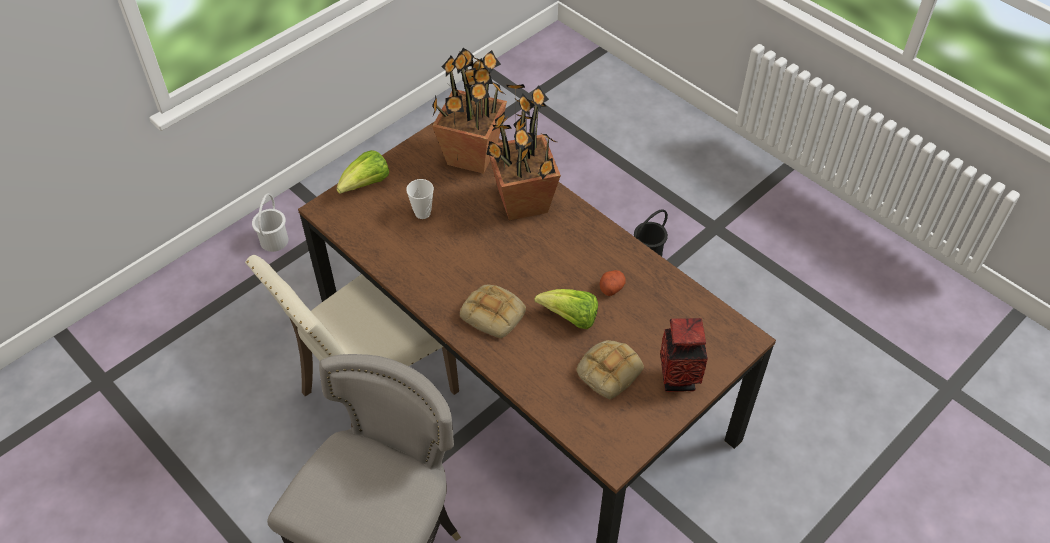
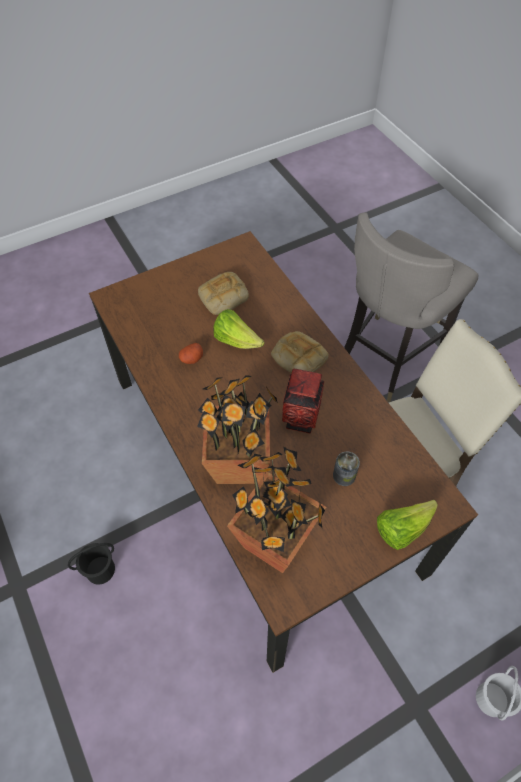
camera: 165 degrees left, 5 degrees up
(422, 213) = (344, 475): cup -> can
(678, 379) = (176, 281): vase -> vase (300, 420)

